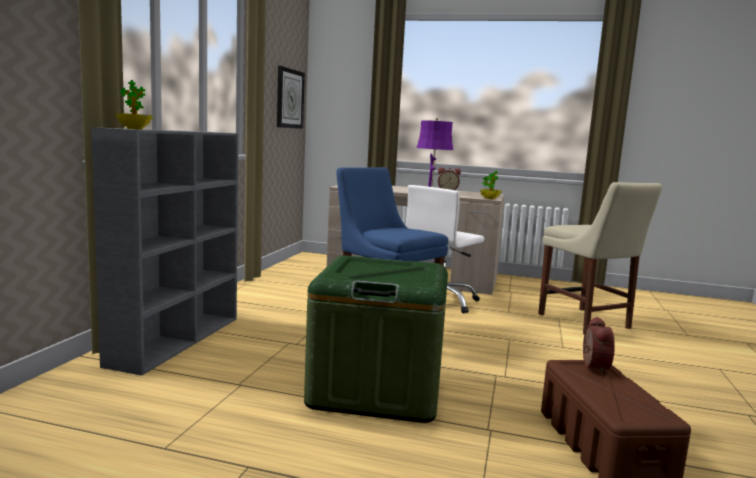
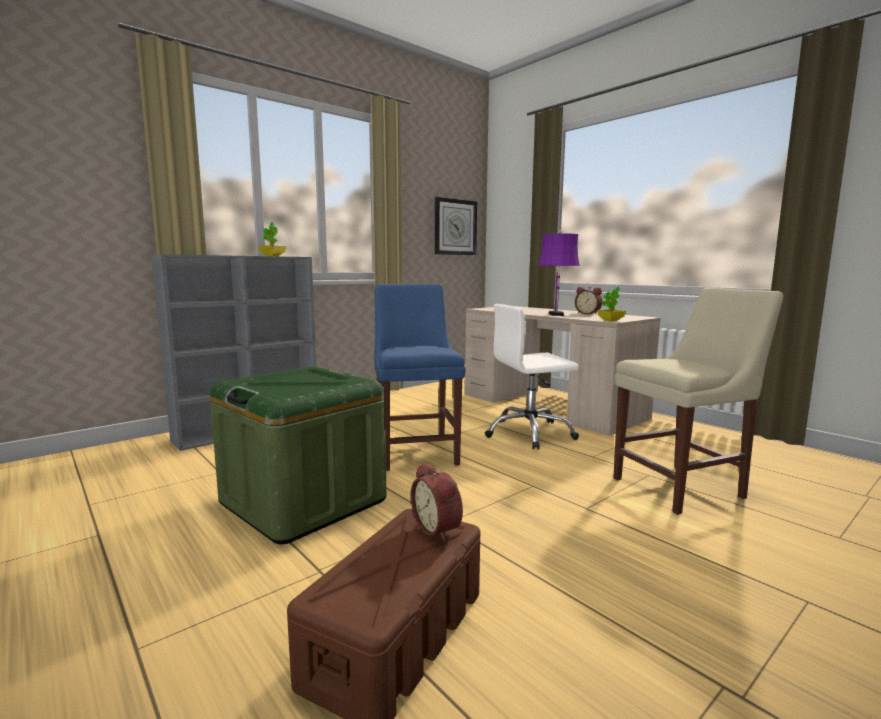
camera: 35 degrees right, 0 degrees up
(134, 129) = (179, 254): potted plant -> potted plant (272, 256)
(586, 322) = (682, 487): beige chair -> beige chair turned 120 degrees counterclockwise
(592, 366) = (439, 528): alarm clock -> alarm clock turned 105 degrees clockwise

